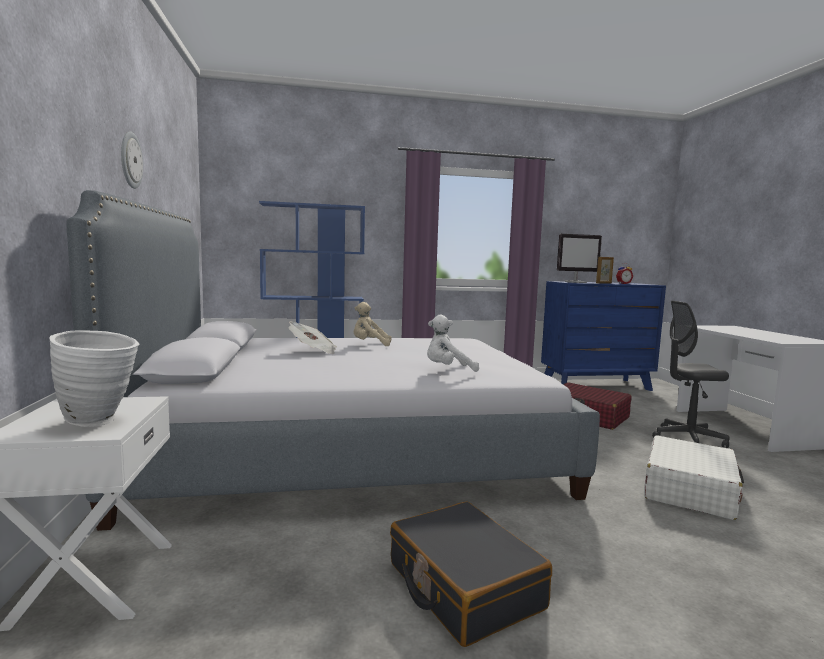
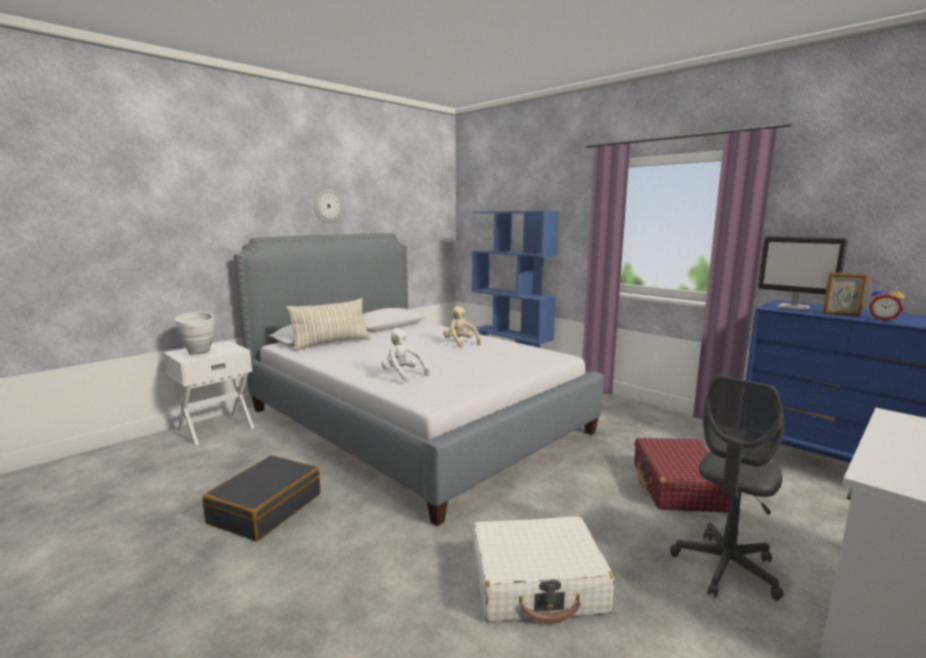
camera: 55 degrees right, 5 degrees up
(243, 369) = (331, 344): none -> pillow
(313, 351) = (407, 340): newspaper -> none
(687, 439) = (725, 568): grey office chair -> grey office chair turned 105 degrees counterclockwise

